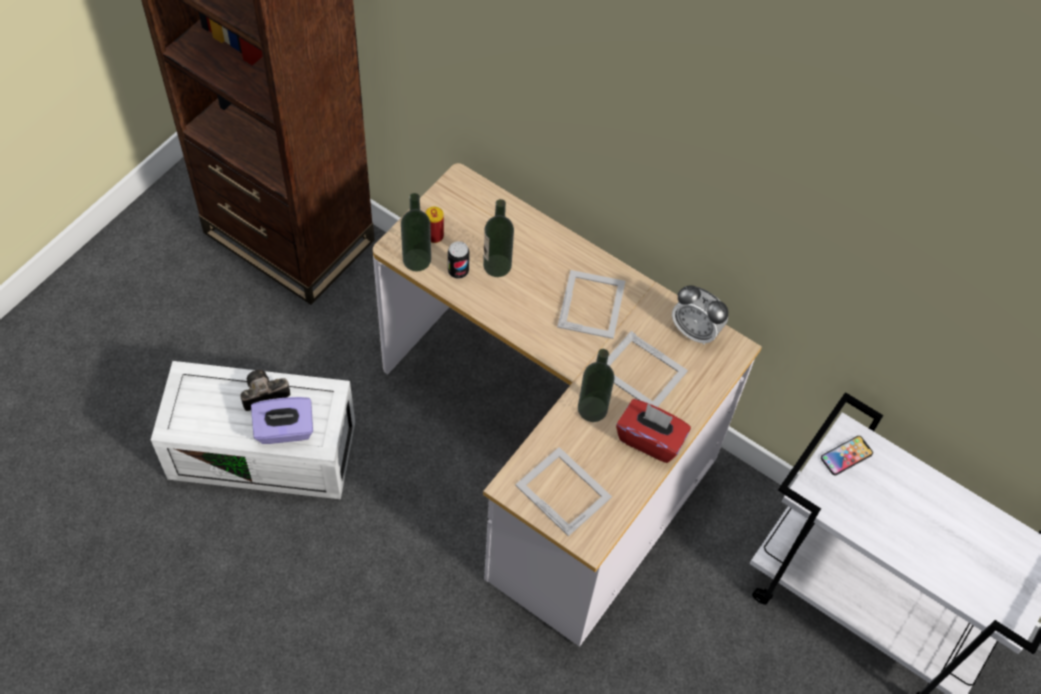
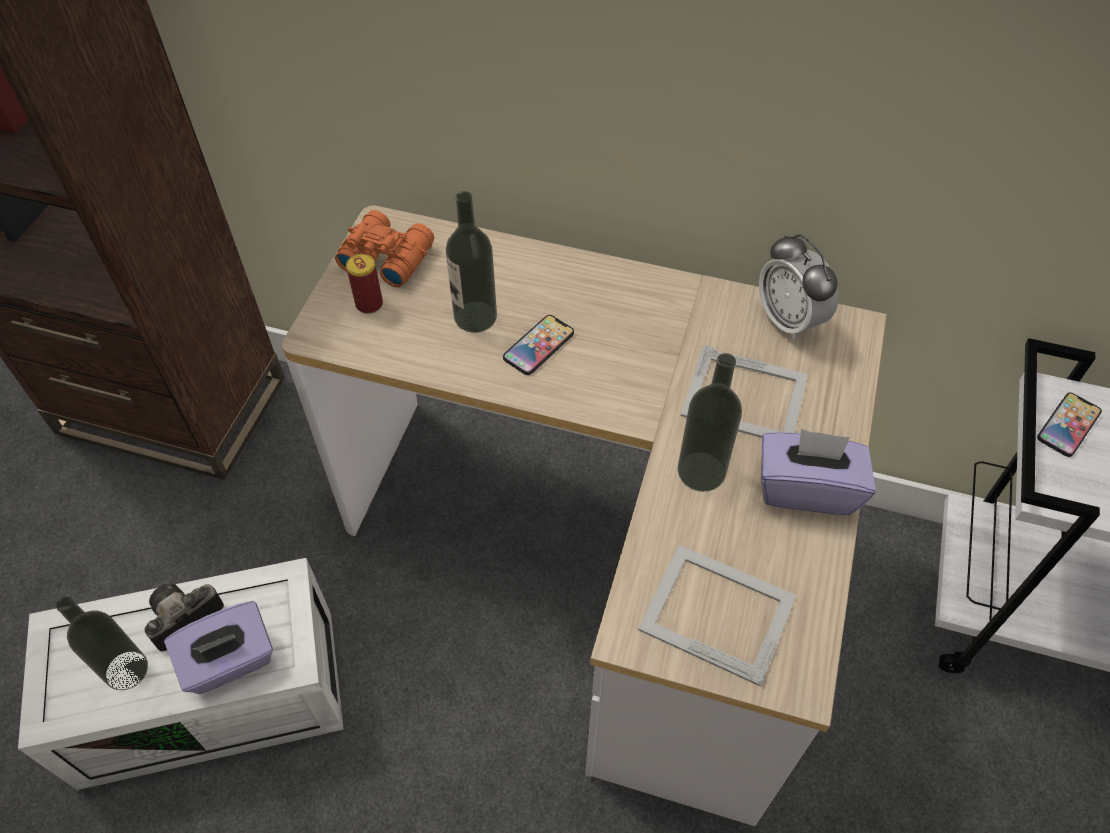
camera: 15 degrees left, 5 degrees down
(417, 260) = (354, 342): bottle -> bottle (126, 670)
(456, 205) = (386, 256): none -> orange binoculars
(458, 271) = (421, 340): can -> none
(529, 298) = (538, 346): none -> phone
(592, 303) = (631, 327): picture frame -> none
(650, 439) = (806, 488): red tissue box -> purple tissue box
(695, 331) = (789, 320): alarm clock -> alarm clock turned 45 degrees clockwise

